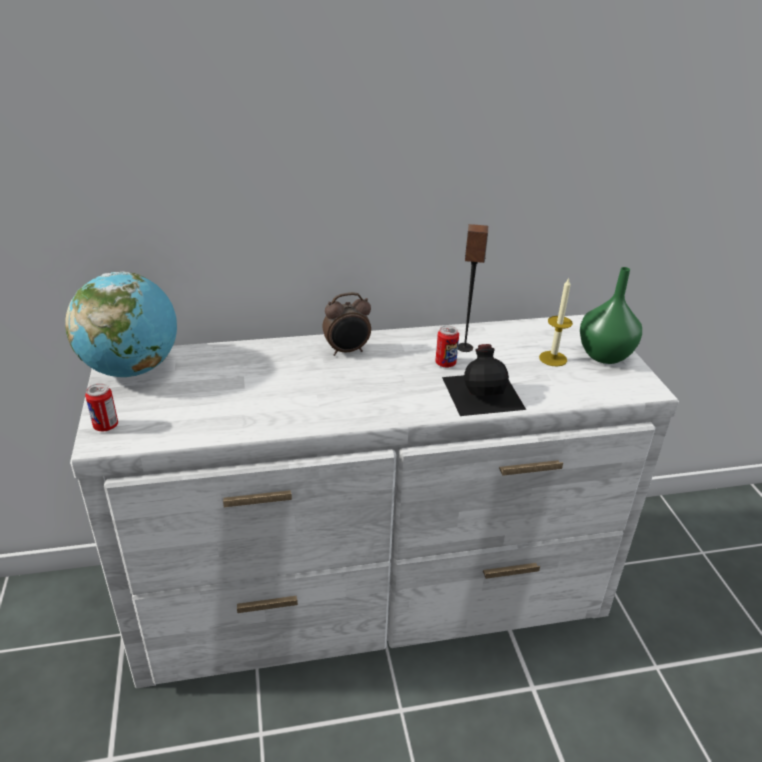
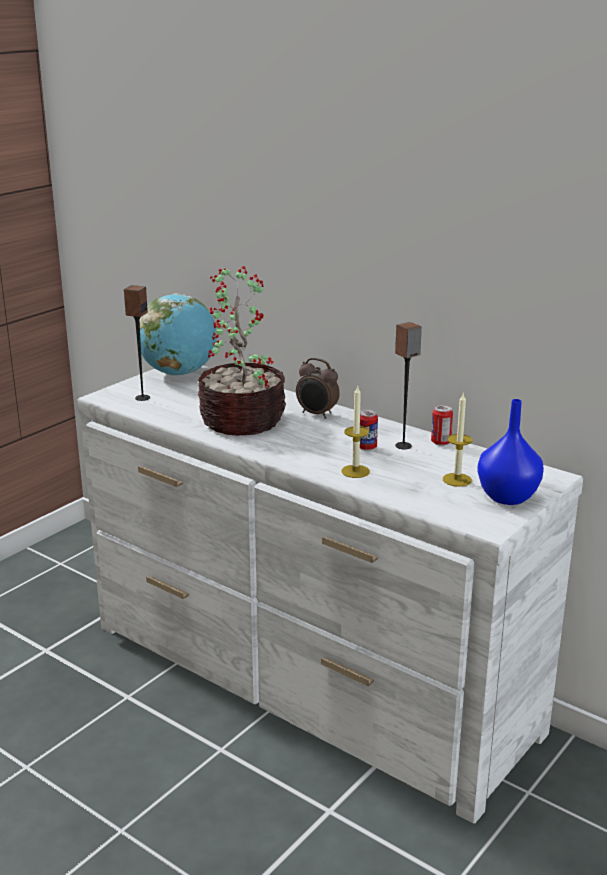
camera: 50 degrees right, 10 degrees down
(106, 426) = (117, 391): can -> can (440, 442)
(150, 419) = (142, 398): none -> speaker
(297, 391) = (241, 419): none -> potted plant
(483, 392) = (355, 471): black bottle -> candle
(606, 356) = (508, 497): green vase -> blue vase

